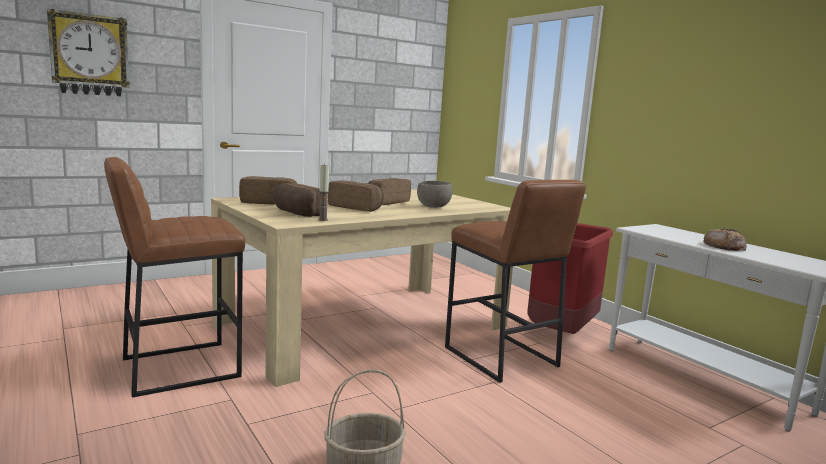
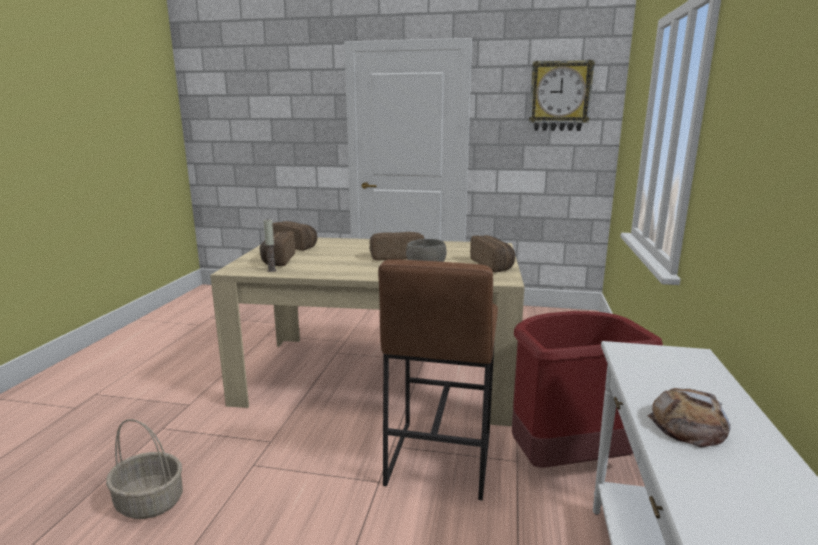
camera: 45 degrees right, 5 degrees up
(89, 55) = (268, 116): wall clock -> wall clock (560, 96)
(178, 368) = (207, 368): brown stool -> none
(356, 207) = (346, 260): bread -> bread (493, 265)

